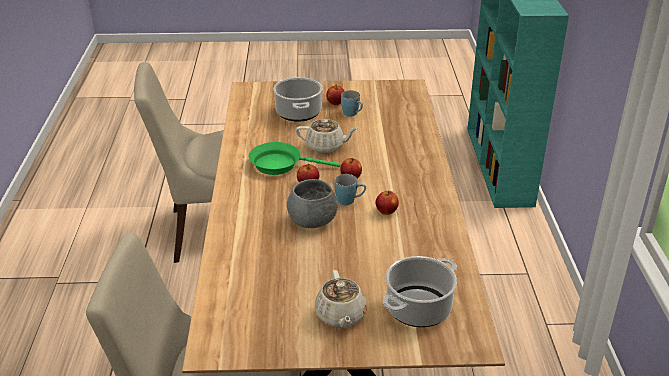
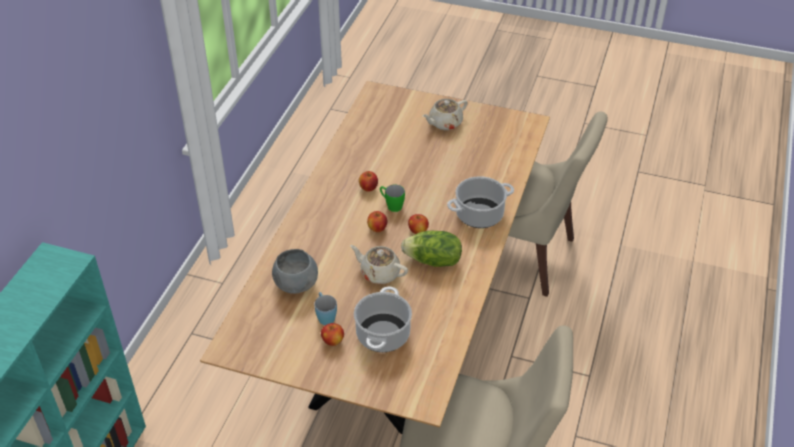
camera: 160 degrees left, 10 degrees up
(280, 164) = (433, 261): green frying pan -> lettuce
(313, 221) = (431, 193): grey bowl -> grey bowl (295, 284)
(340, 316) = (444, 123): beige teapot -> beige teapot turned 135 degrees counterclockwise
(350, 201) = (391, 205): blue mug -> green mug
(418, 308) = (393, 116): cooking pot -> cooking pot (479, 215)

